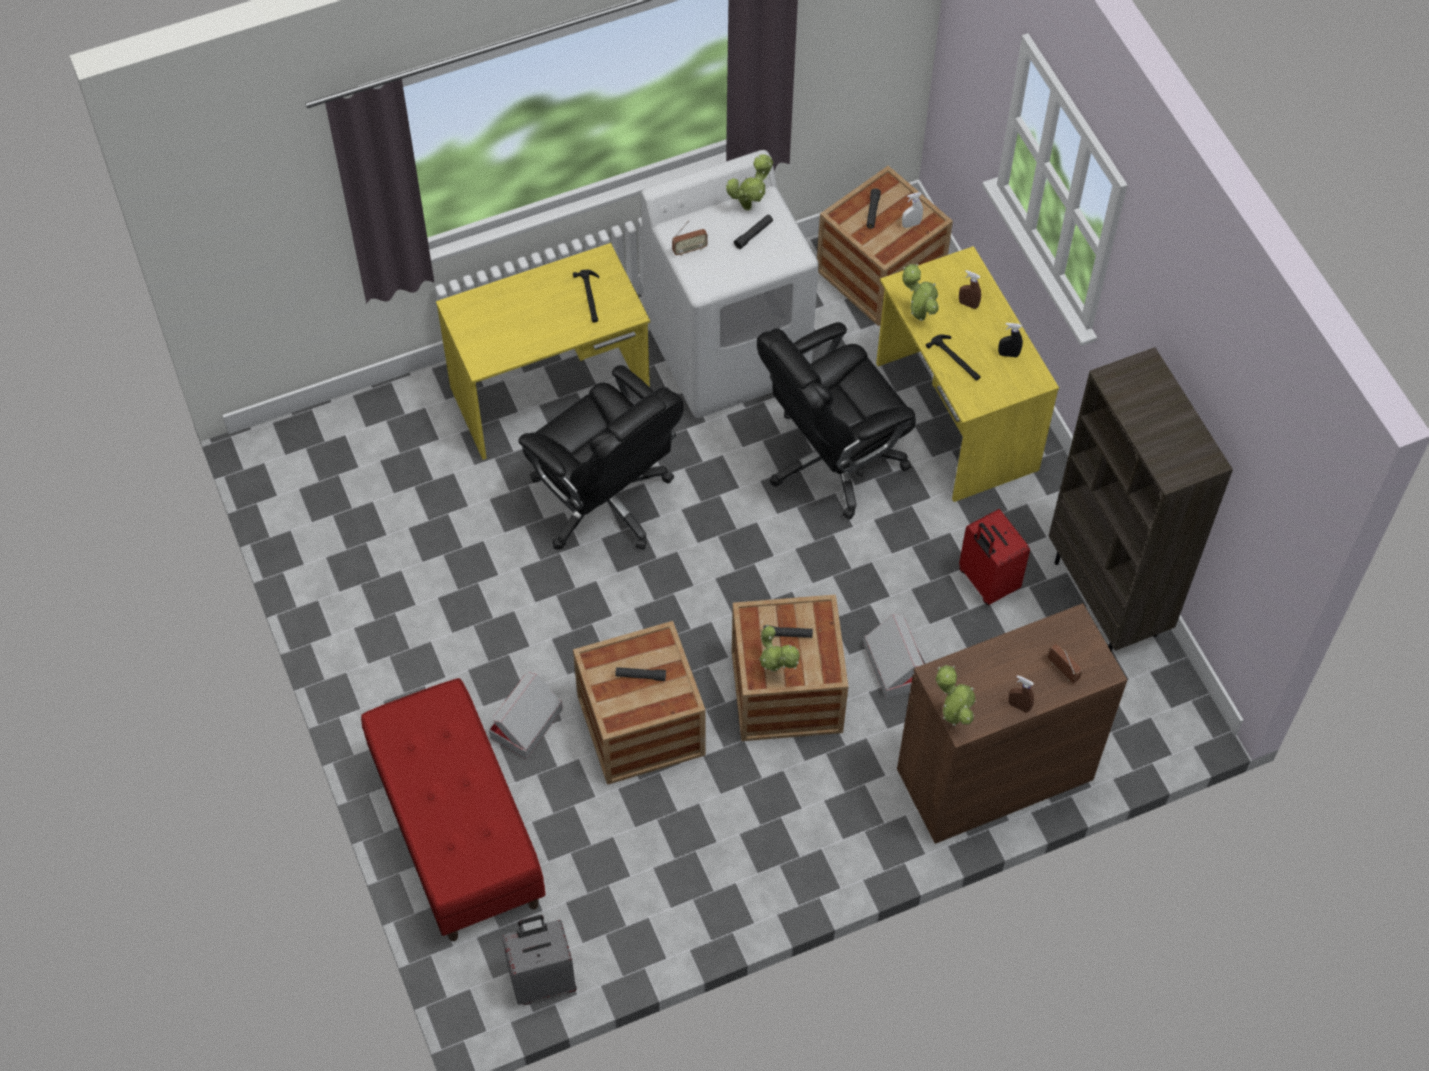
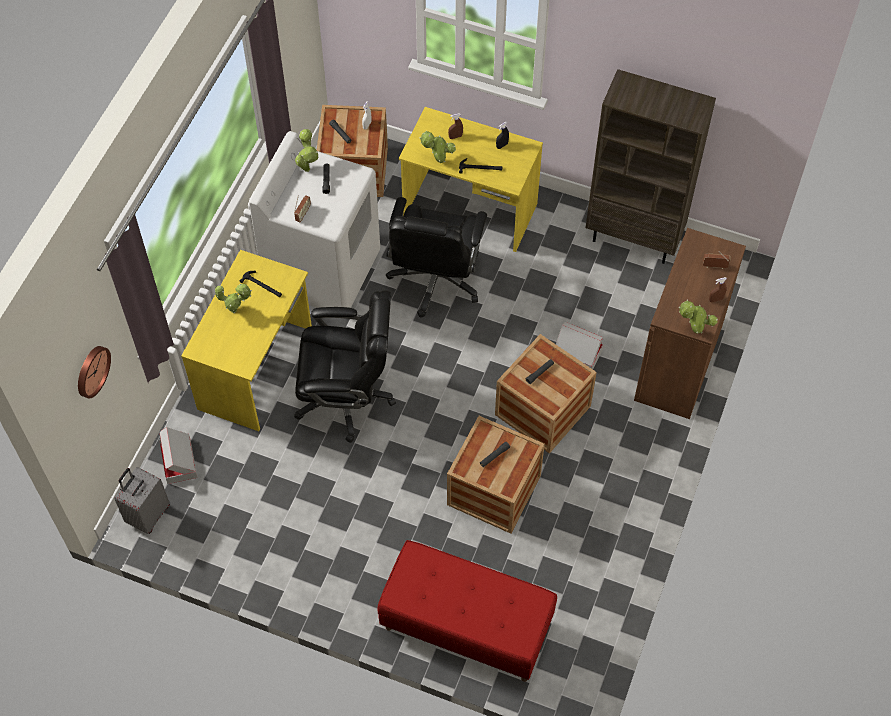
camera: 45 degrees left, 0 degrees up
(277, 224) = (91, 371): none -> wall clock
(526, 724) = (437, 541): cardboard box -> cardboard box (179, 461)
(543, 979) = (590, 655): grey suitcase -> grey suitcase (147, 514)
(776, 670) = (554, 394): potted plant -> potted plant (236, 310)
(986, 582) = (573, 277): red suitcase -> none

